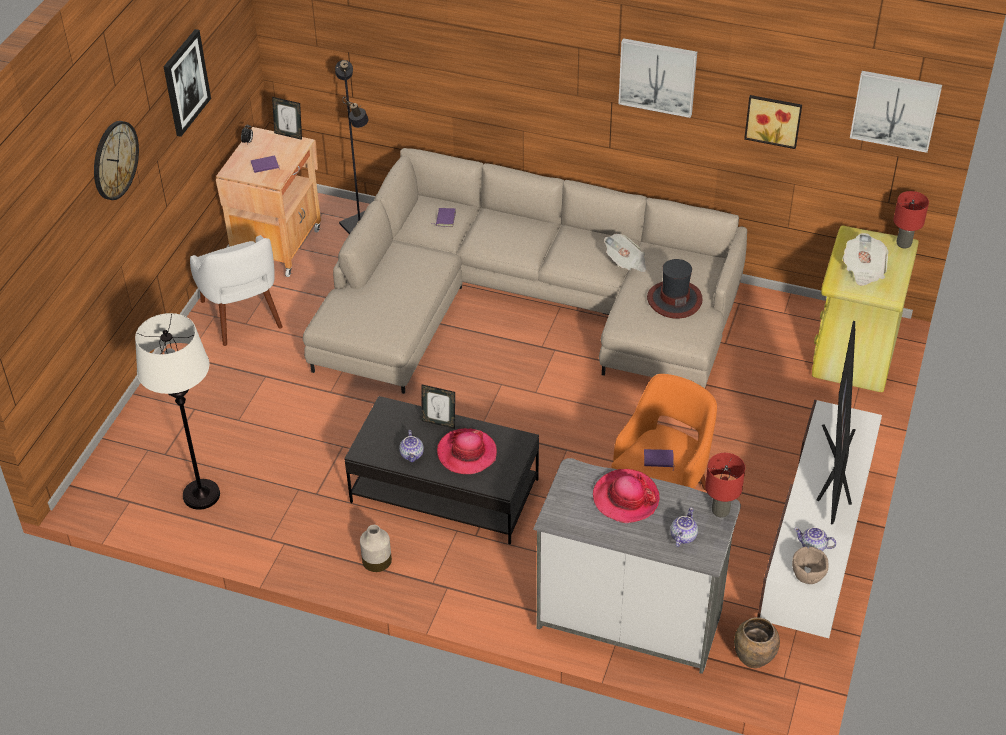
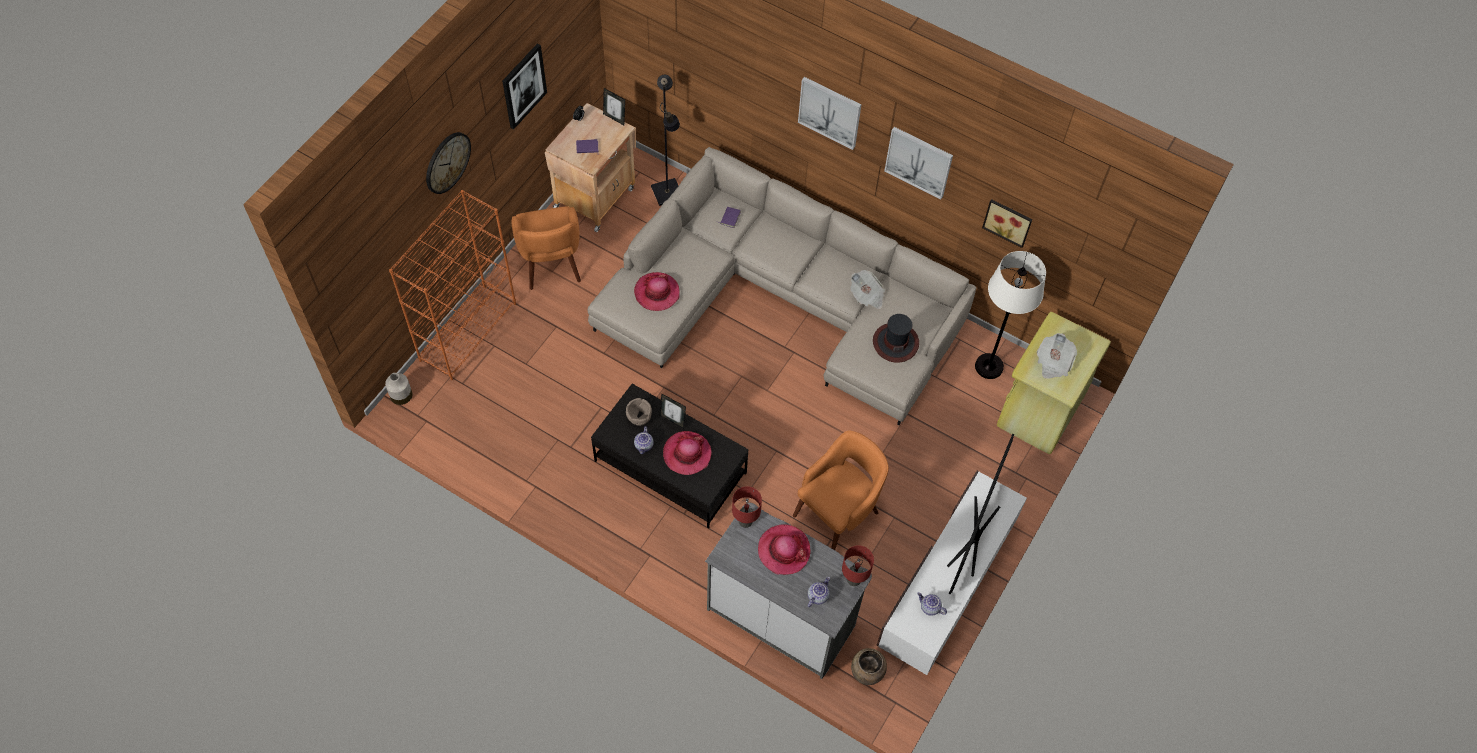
camera: 10 degrees right, 15 degrees up
(159, 400) = (468, 331): none -> orange bookcase
(201, 495) = (482, 428): white floor lamp -> white floor lamp (988, 366)
(242, 316) = (551, 263): white armchair -> orange armchair
(376, 560) = (602, 518): beige vase -> beige vase (400, 395)
(382, 302) = (657, 293): none -> hat
(658, 460) = (834, 497): purple book -> none
(807, 574) = (917, 632): brown bowl -> brown bowl (639, 417)
(895, 110) = (1107, 247): picture -> picture (830, 112)
(902, 244) = (1095, 343): red table lamp -> red table lamp (745, 521)

